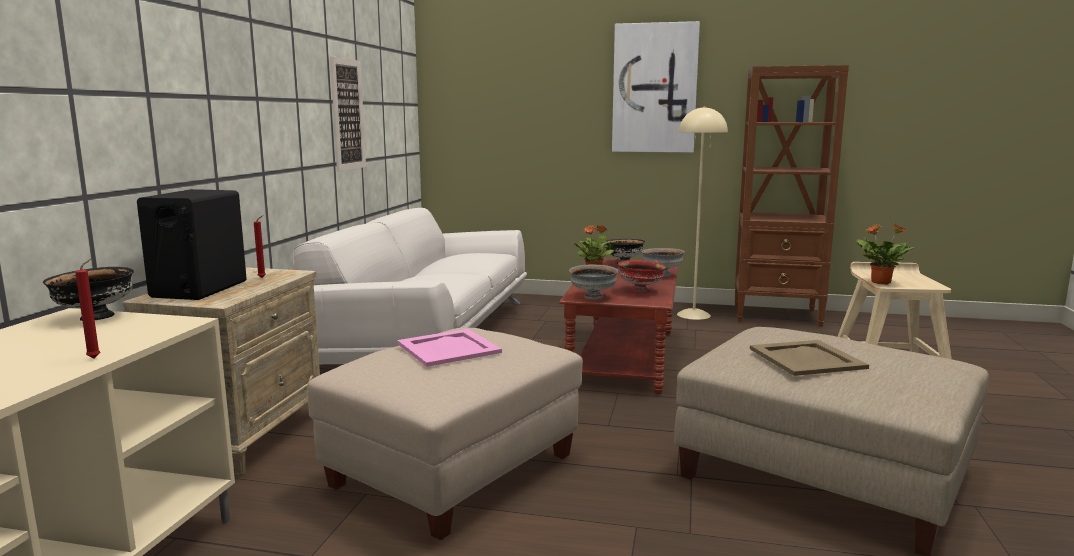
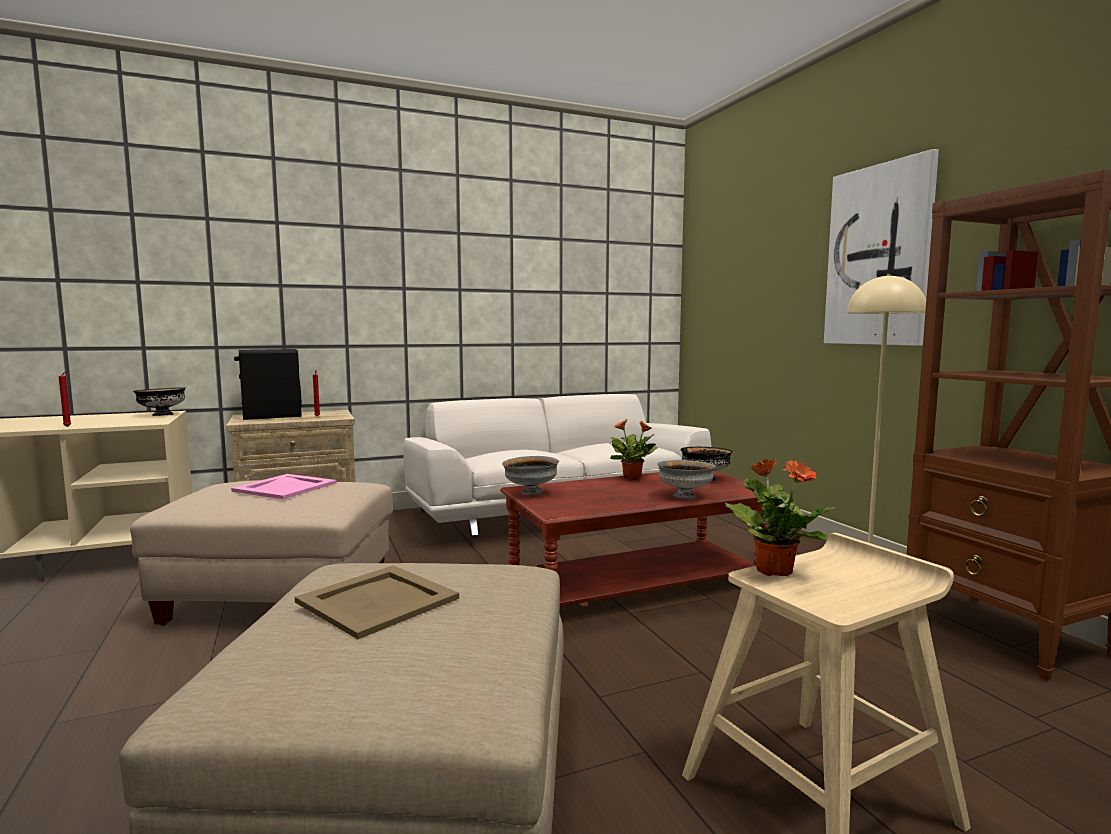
camera: 55 degrees right, 5 degrees down
(348, 114) = (537, 302): picture -> none
(641, 291) = (590, 501): red bowl -> none

